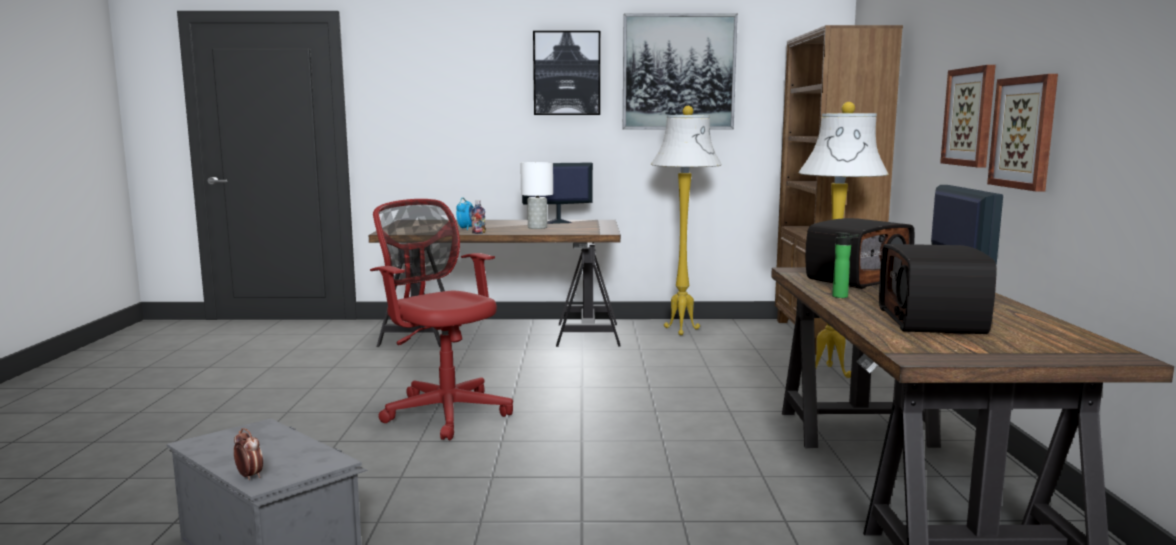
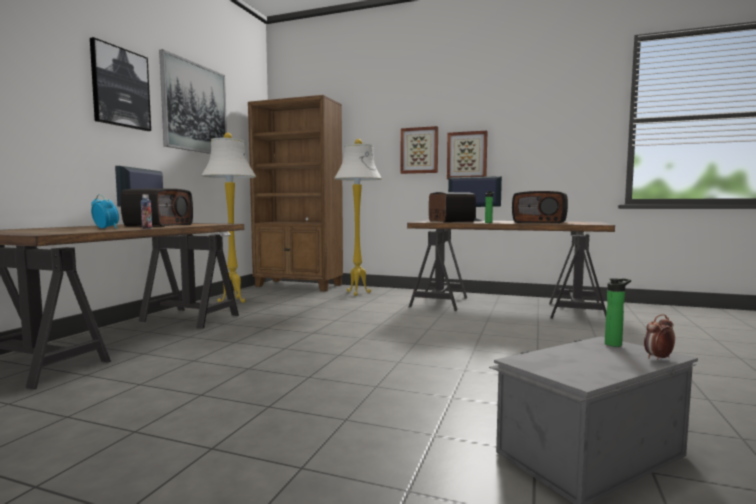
camera: 70 degrees left, 5 degrees down
(314, 463) = (615, 344): none -> bottle
(444, 411) = (312, 373): red office chair -> none
(537, 227) = (158, 225): white table lamp -> radio

